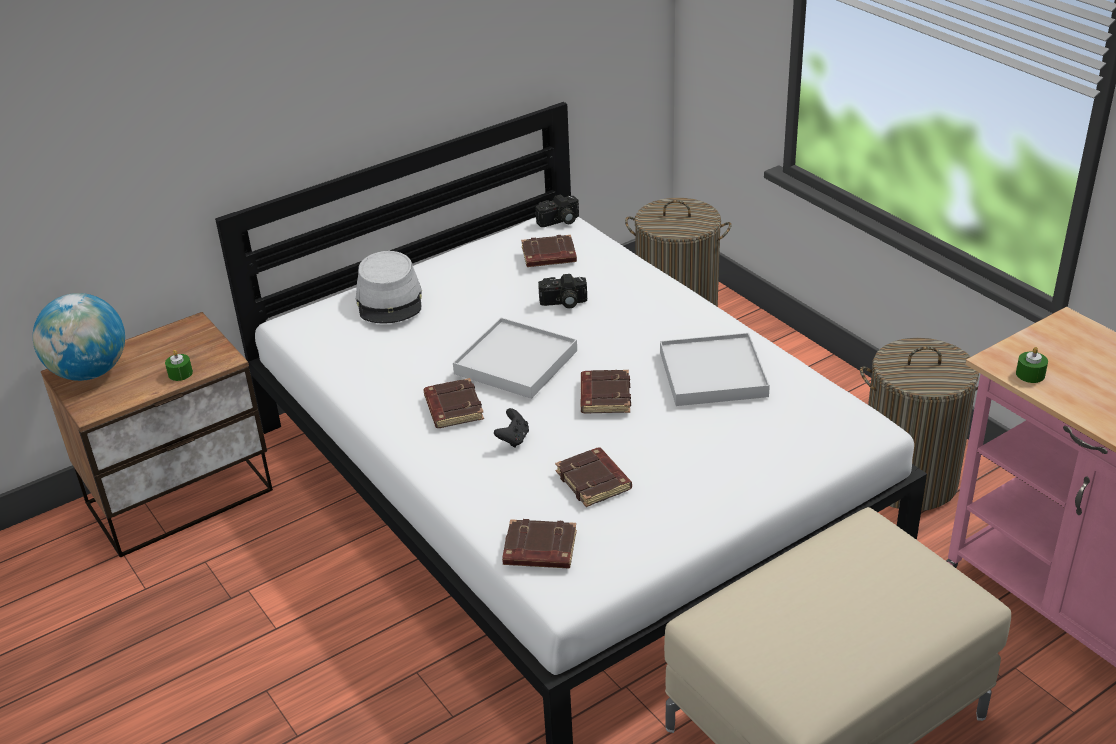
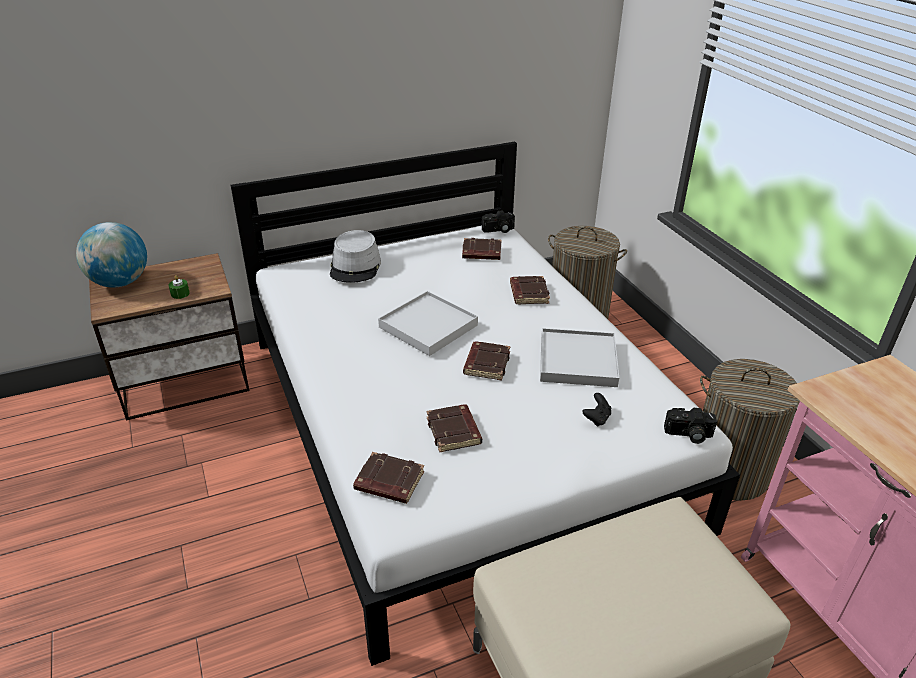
camera: 10 degrees right, 0 degrees up
(452, 408) = (367, 353): brown book -> brown book (528, 293)
(513, 439) = (404, 385): black game controller -> black game controller (596, 418)
(563, 303) = (480, 288): camera -> camera (688, 435)
(1030, 374) = (846, 409): green candle -> none

